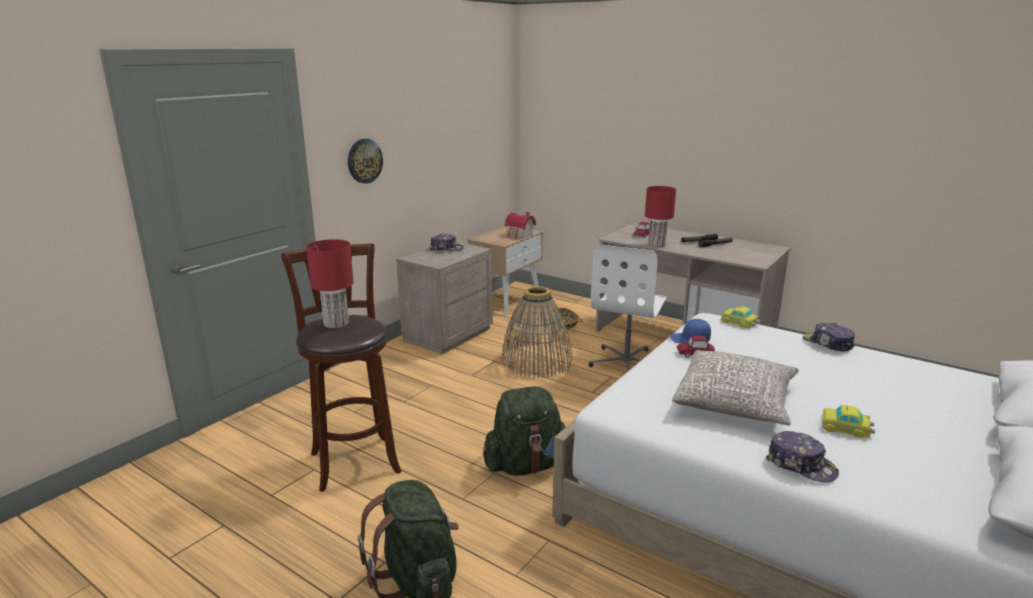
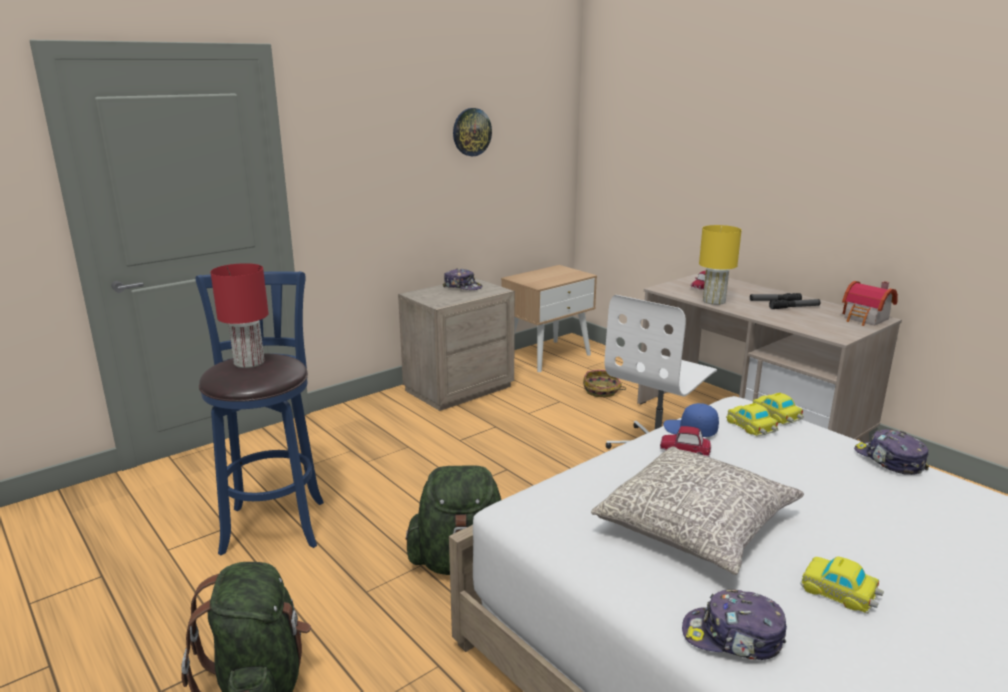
camera: 15 degrees right, 0 degrees up
(354, 460) = (274, 523): brown stool -> blue stool
(364, 161) = (362, 177): wall clock -> wall clock (471, 132)
(519, 235) = (565, 278): toy house -> toy house (866, 319)
(536, 361) = (545, 433): basket -> none
(656, 244) = (713, 301): red table lamp -> yellow table lamp
(728, 332) = (752, 426): none -> toy car
(801, 465) = (733, 637): cap -> cap turned 135 degrees clockwise

